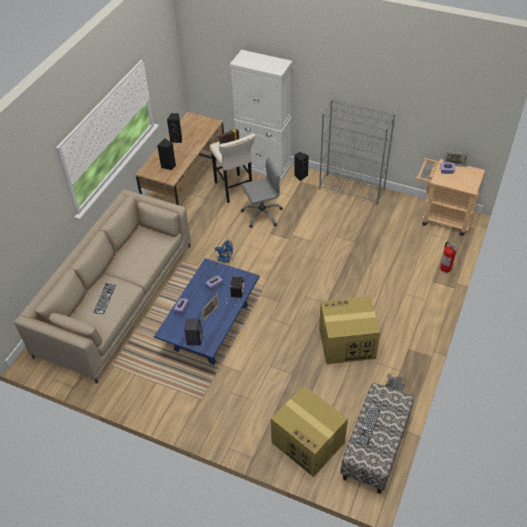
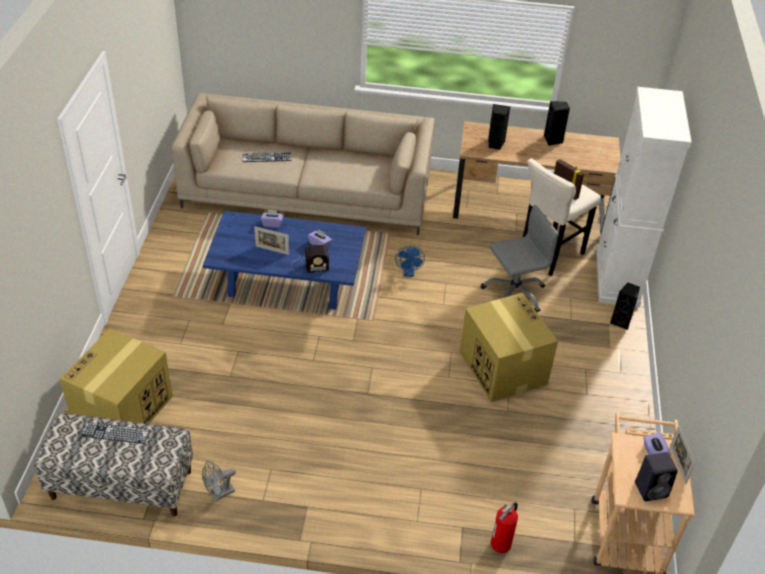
camera: 70 degrees right, 5 degrees down
(194, 338) = (227, 244): black speaker -> black speaker (652, 489)
(262, 214) = (514, 293): grey office chair -> grey office chair turned 75 degrees counterclockwise
(346, 343) = (297, 427): cardboard box -> cardboard box (502, 367)
(352, 189) = (626, 390): grey bookcase -> none

